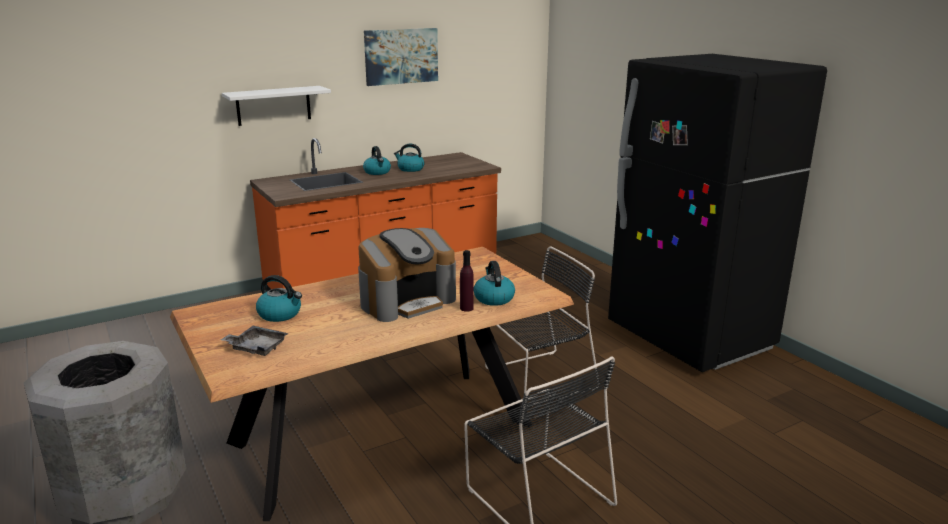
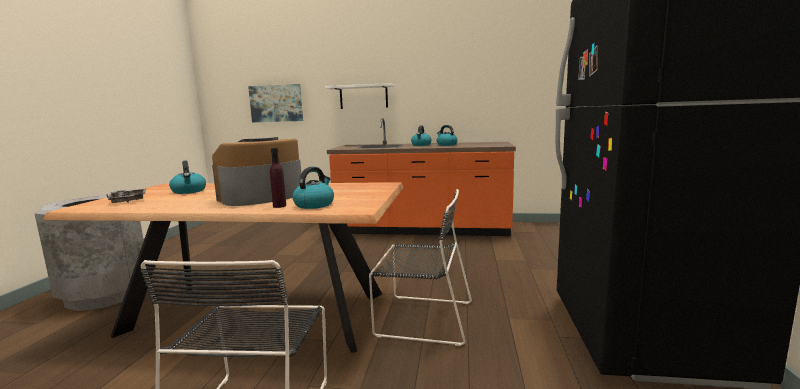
camera: 40 degrees right, 10 degrees down
(401, 56) = (458, 64): picture -> picture (276, 103)
(407, 301) = (262, 197): coffee machine -> coffee machine turned 135 degrees clockwise

